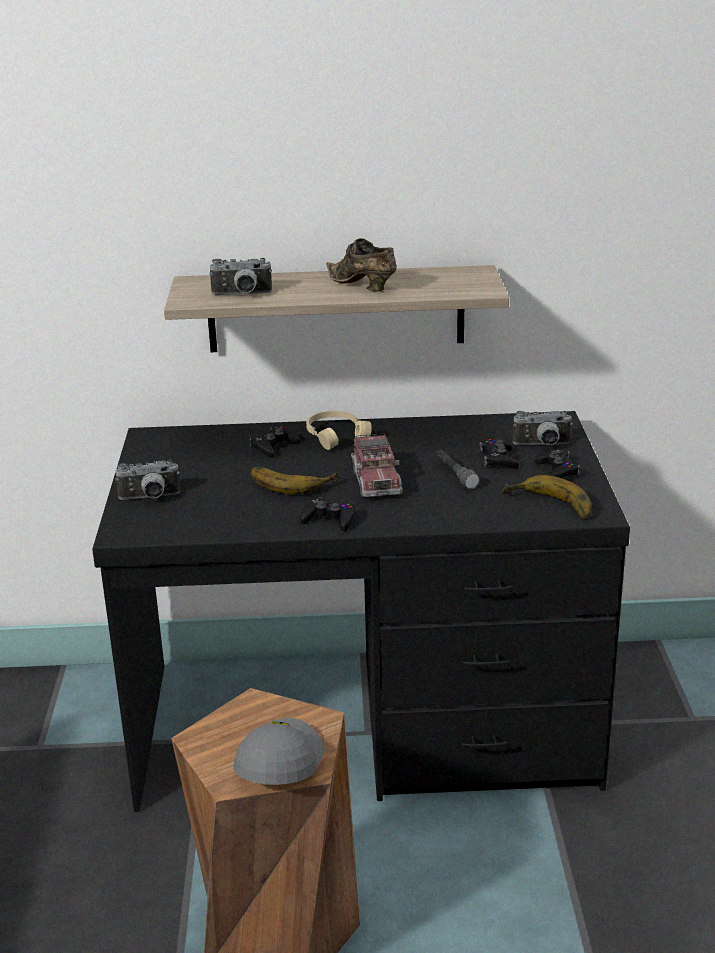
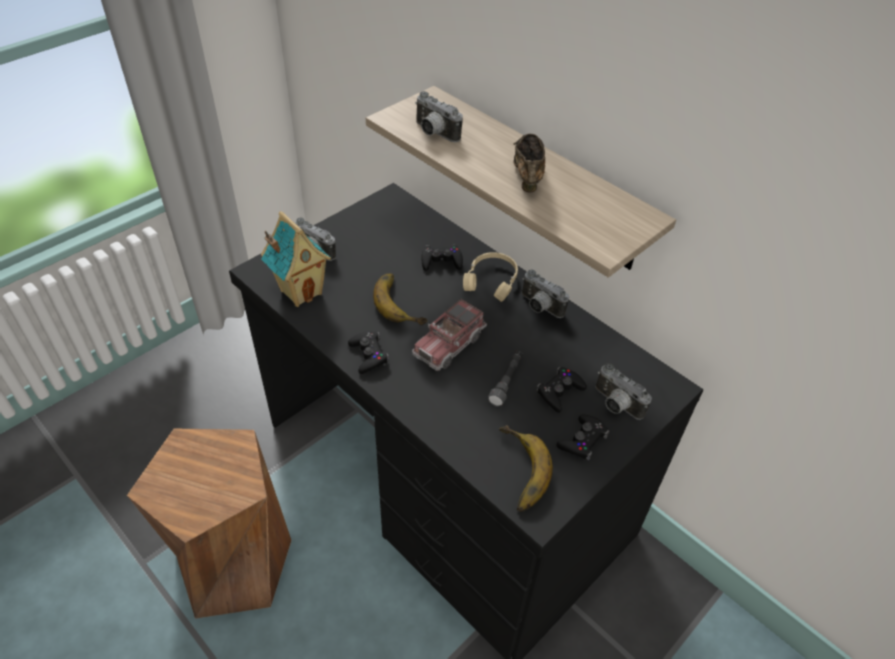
camera: 45 degrees right, 20 degrees up
(193, 521) = (301, 291): none -> toy house
(278, 763) = (185, 499): grey cap -> none
(398, 430) = (539, 307): none -> camera

